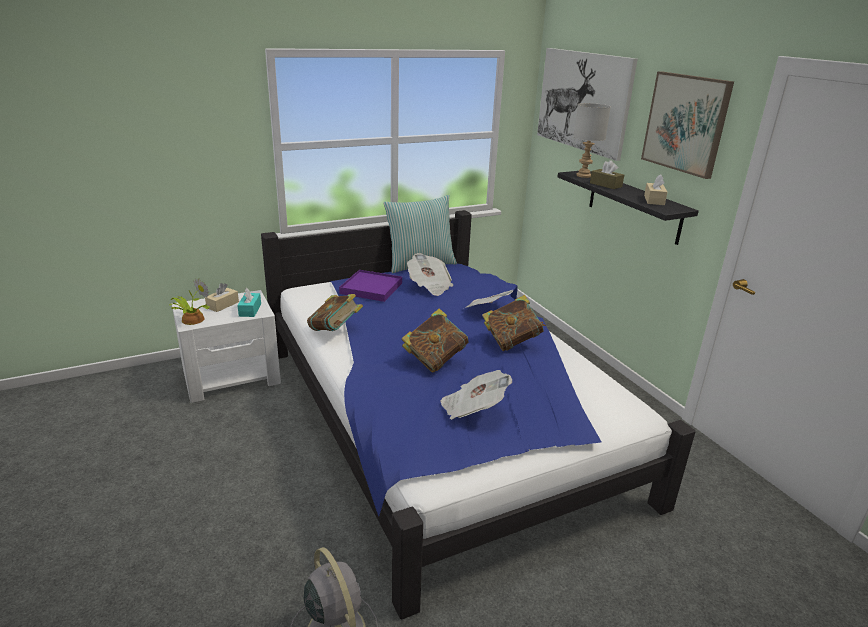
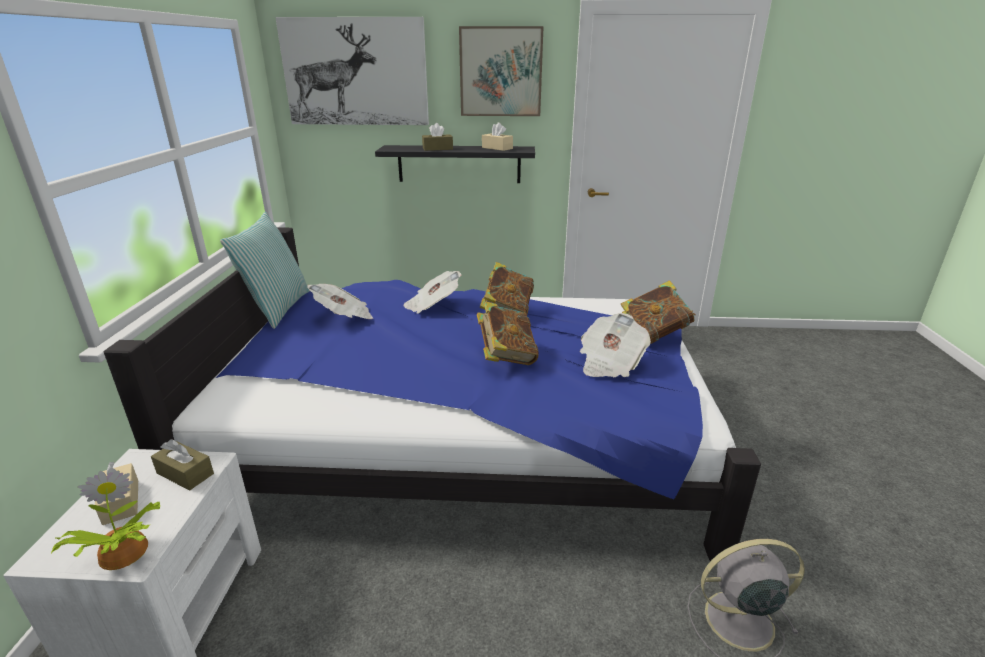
camera: 60 degrees left, 0 degrees up
(250, 310) = (185, 473): turquoise tissue box -> brown tissue box
(335, 331) = (362, 406): book -> book (654, 334)
(371, 288) = (295, 350): purple tray -> none
(584, 175) = (400, 148): grey table lamp -> none

